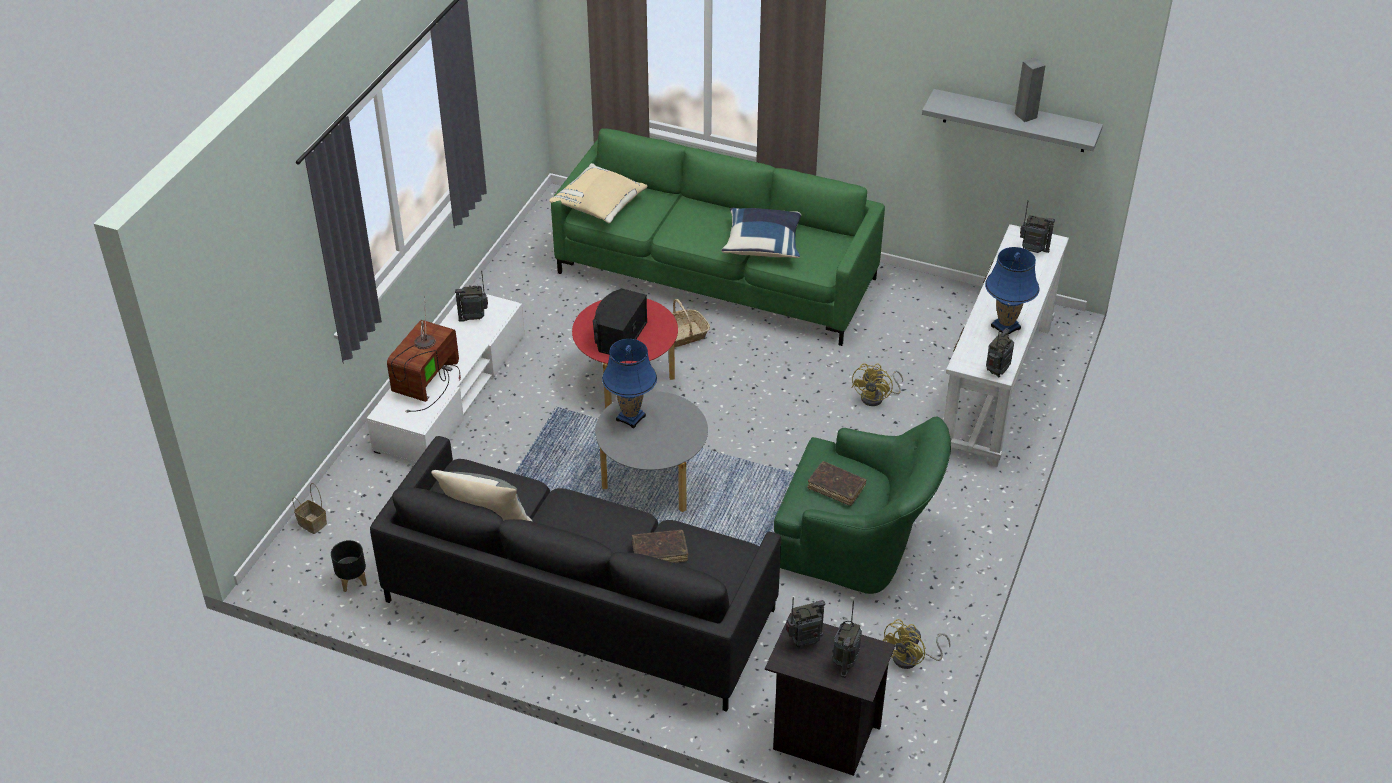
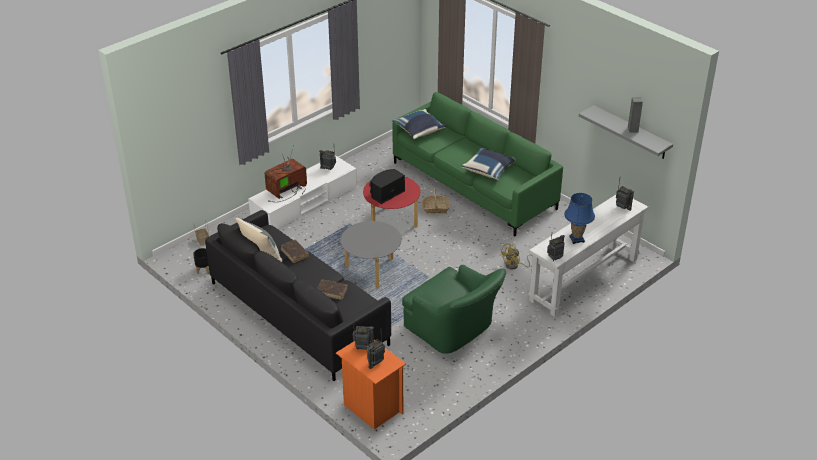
camera: 25 degrees right, 5 degrees down
(600, 206) = (419, 131): beige pillow -> blue pillow
(630, 418) = (364, 231): blue table lamp -> none
(822, 737) = (371, 408): black nightstand -> orange nightstand
(836, 487) = (442, 291): brown book -> brown book (294, 253)
(912, 659) = (441, 389): yellow fan -> none

